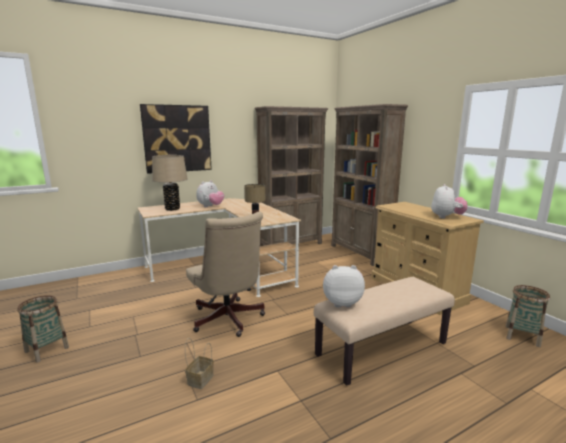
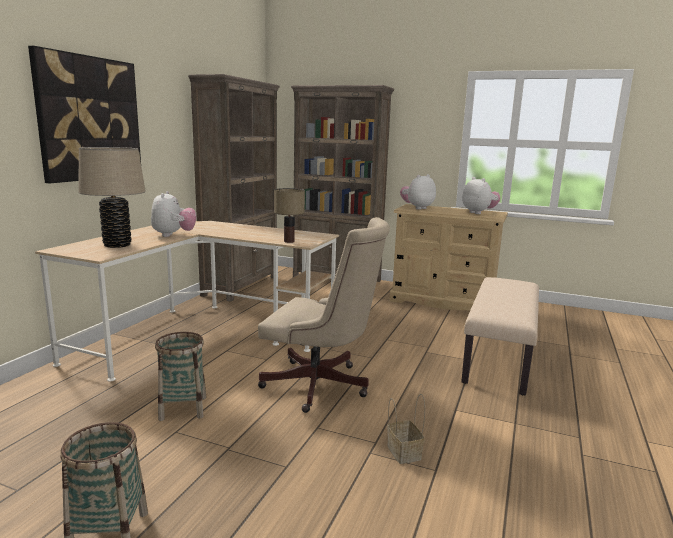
camera: 40 degrees left, 0 degrees up
(341, 302) = (492, 310): plush toy -> plush toy (417, 208)
(522, 336) = (560, 315): basket -> basket (183, 408)

